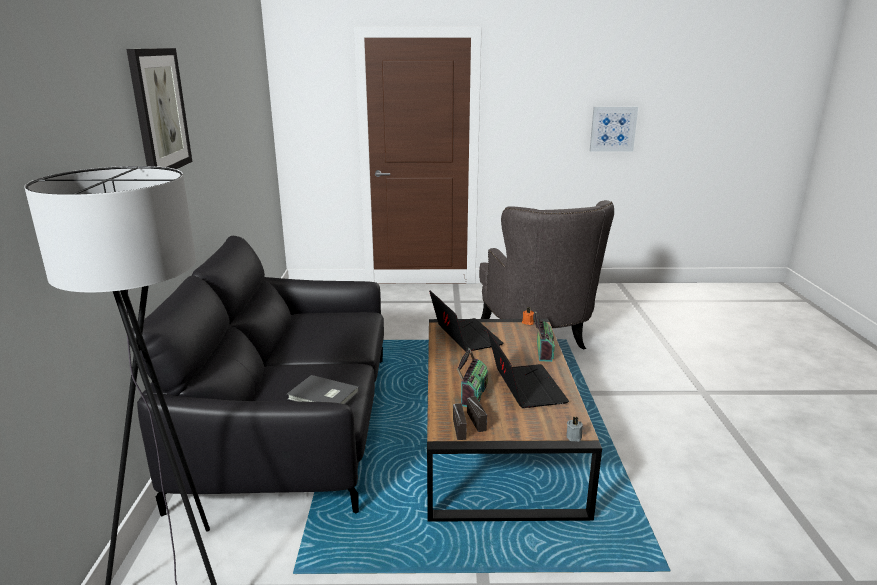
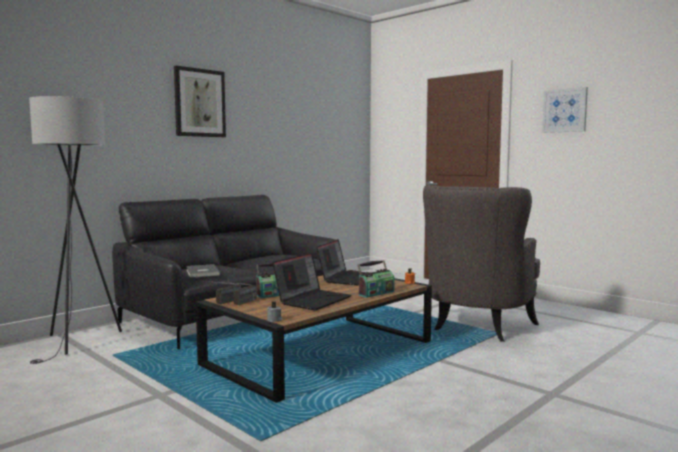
camera: 45 degrees right, 15 degrees down
(613, 129) = (640, 144): picture -> picture (564, 110)

